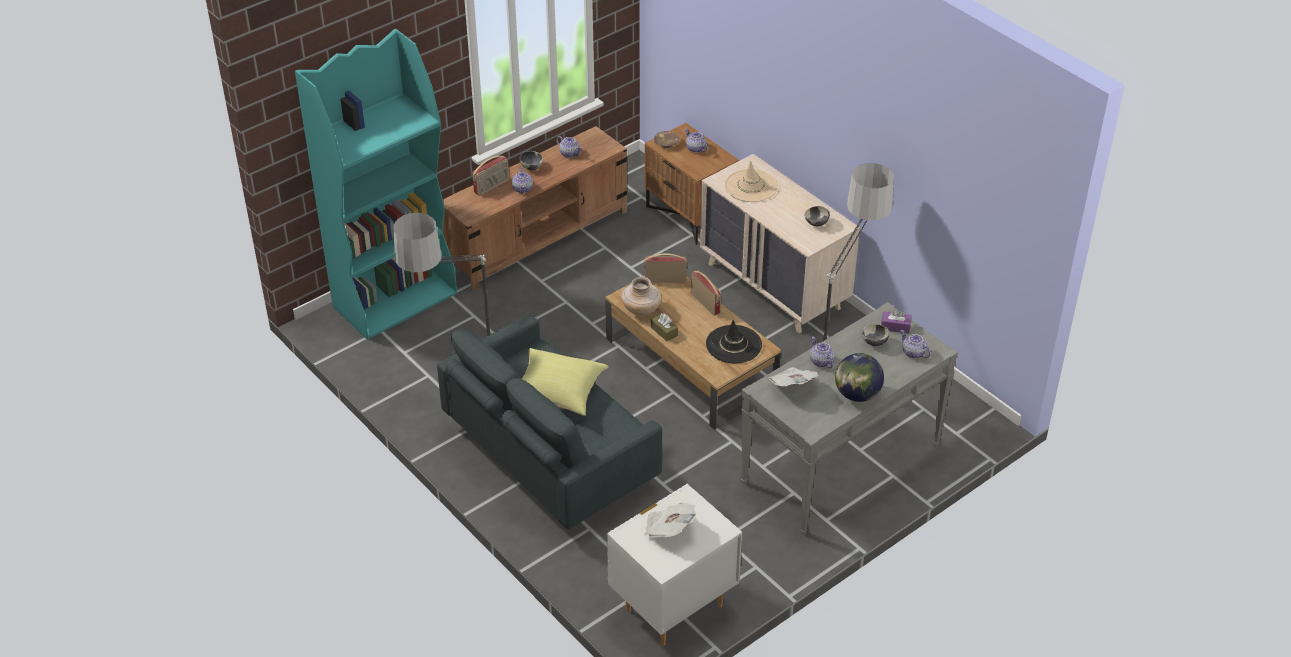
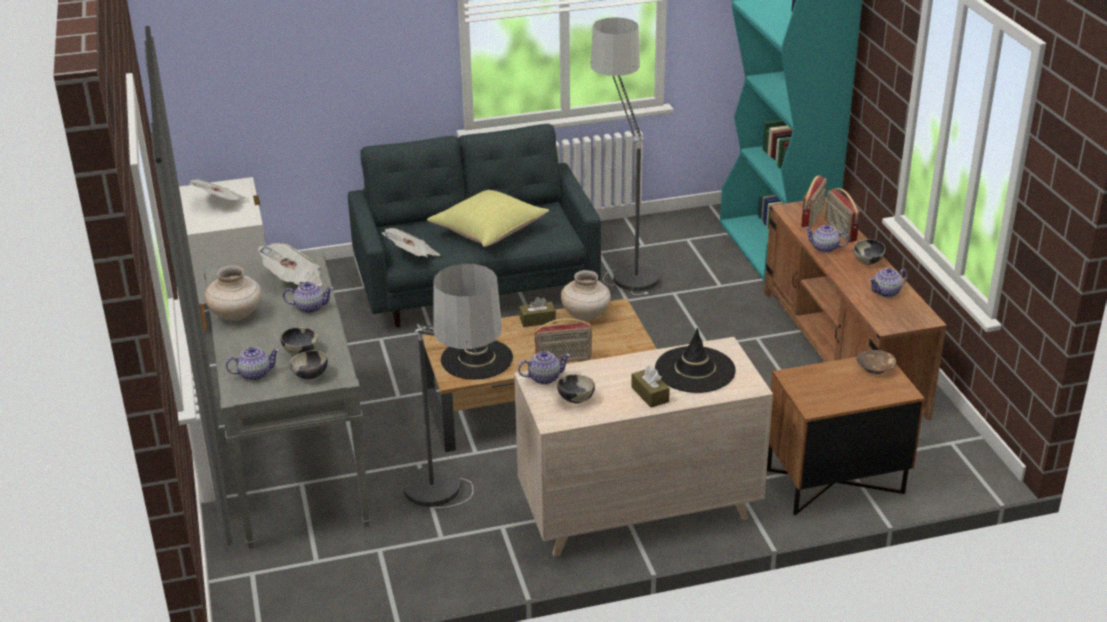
camera: 115 degrees right, 10 degrees down
(623, 423) = (412, 256): none -> newspaper
(665, 280) = (627, 343): radio -> radio (813, 217)
(695, 148) = (851, 388): teapot -> teapot (544, 378)
(751, 186) = (695, 370): beige hat -> black hat
(789, 197) = (650, 394): none -> brown tissue box
(857, 394) = (236, 315): globe -> beige vase
(895, 327) = (310, 376): purple tissue box -> bowl

